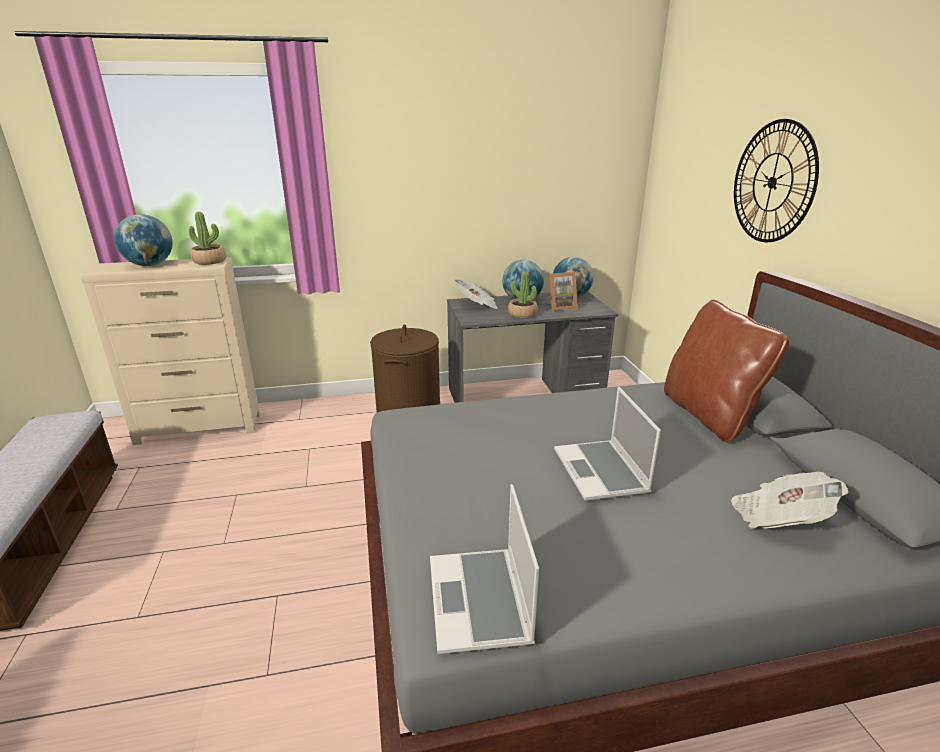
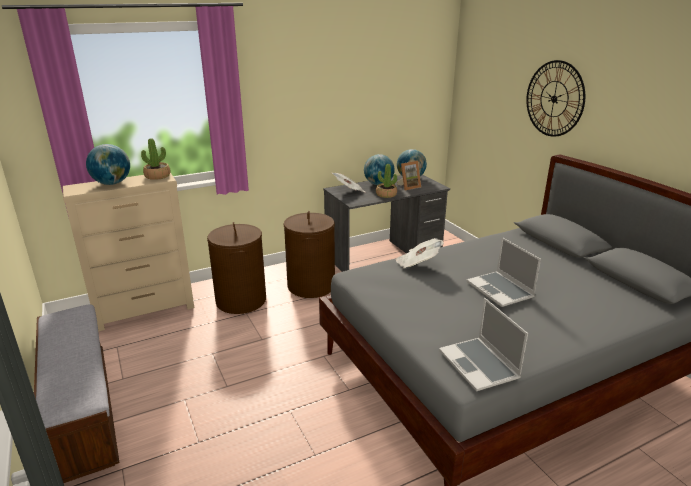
camera: 15 degrees left, 0 degrees up
(314, 431) = (241, 300): none -> brown laundry basket
(709, 415) = (540, 249): brown pillow -> none
(778, 518) = (604, 300): newspaper -> newspaper (417, 264)

